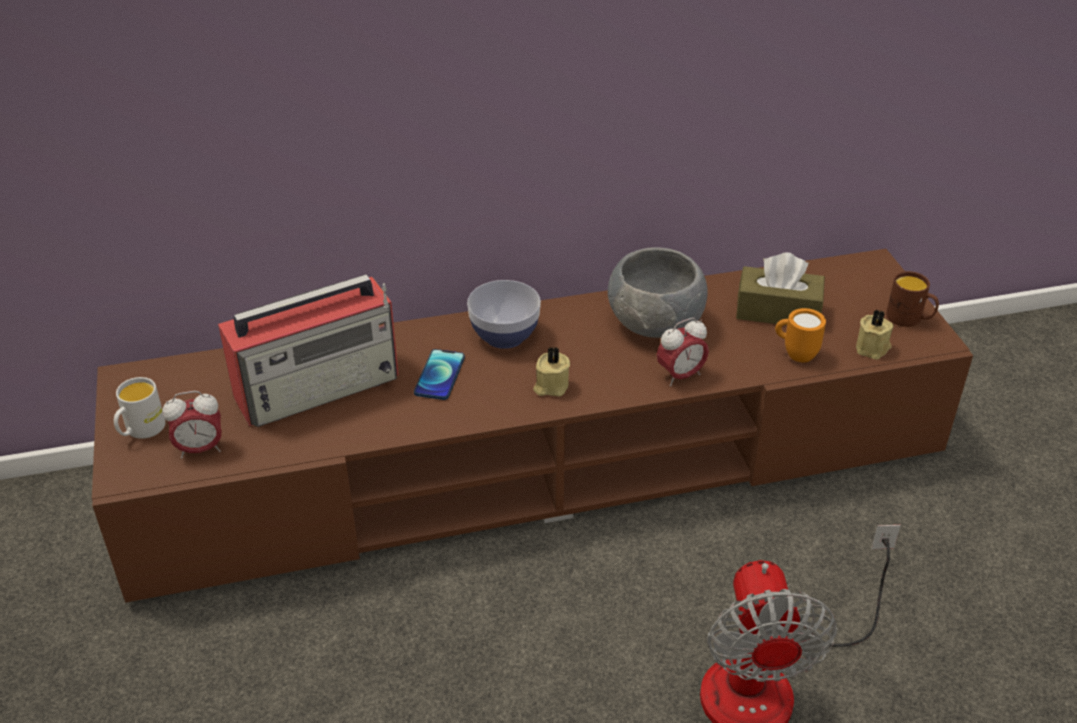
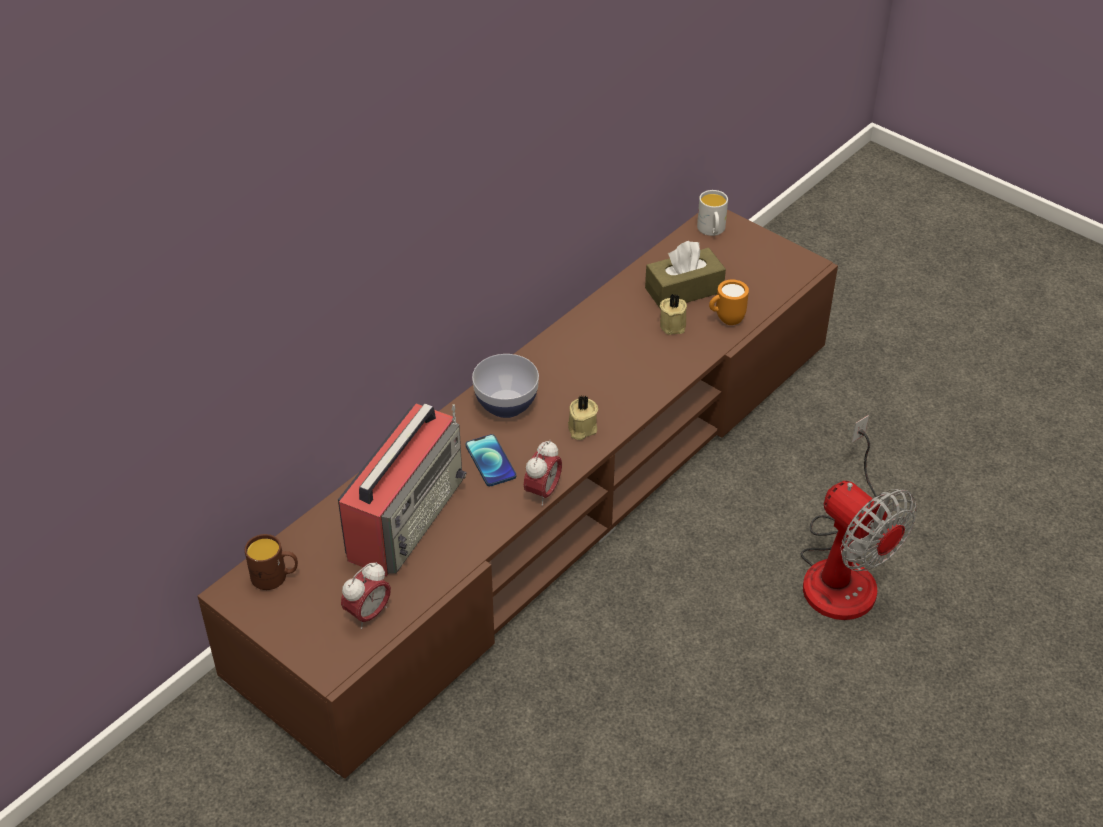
camera: 35 degrees left, 5 degrees up
(141, 430) = (301, 626): white mug -> white mug (712, 231)
(654, 323) = (606, 341): grey bowl -> none
(680, 376) = (664, 375): alarm clock -> alarm clock (543, 492)
(873, 348) = (772, 290): beige candle -> beige candle (674, 325)
(909, 319) = (776, 255): brown mug -> brown mug (275, 577)

